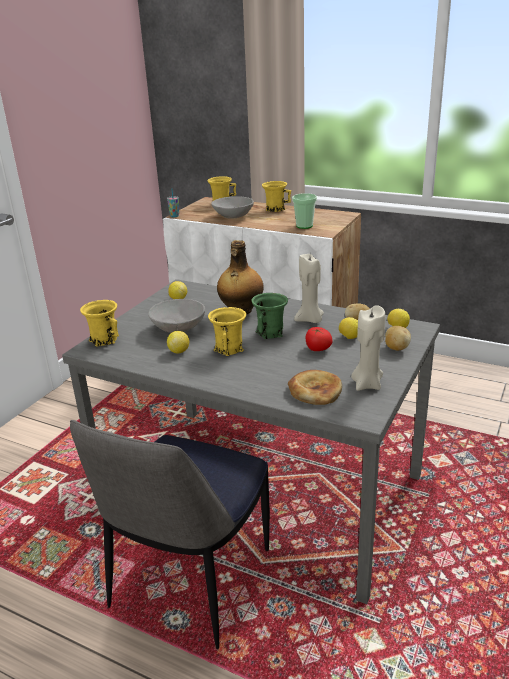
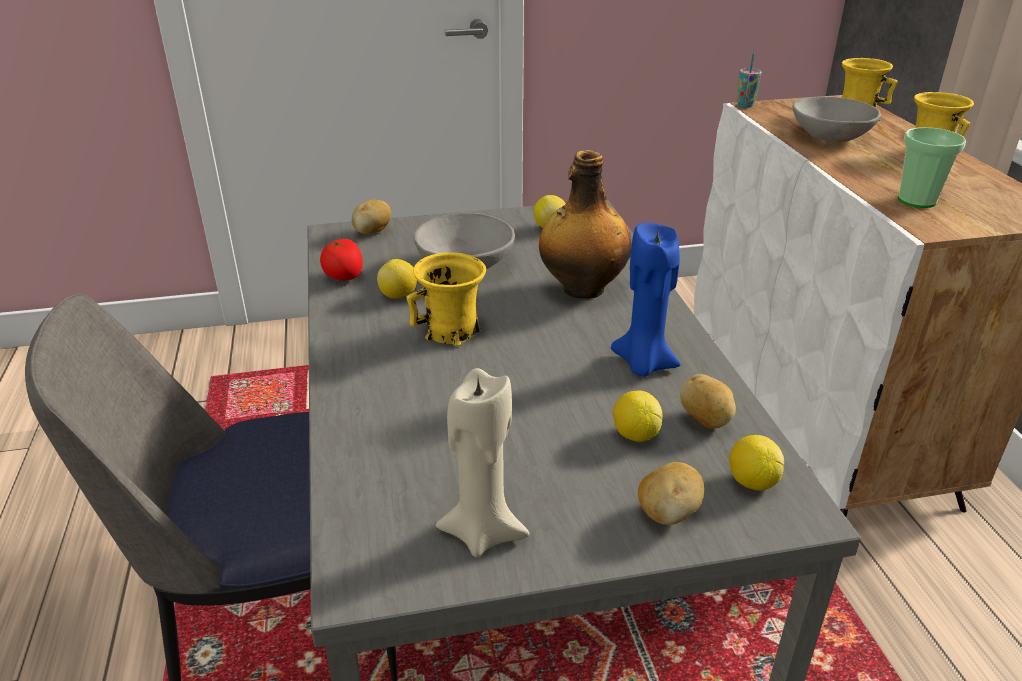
camera: 50 degrees right, 5 degrees up
(105, 339) = (372, 232): yellow mug -> potato
(271, 333) = (547, 346): green mug -> none
(310, 320) = (643, 364): beige candle -> blue candle
(315, 391) = (400, 476): bread -> none
(317, 349) = (549, 417): tomato -> tomato (344, 277)

